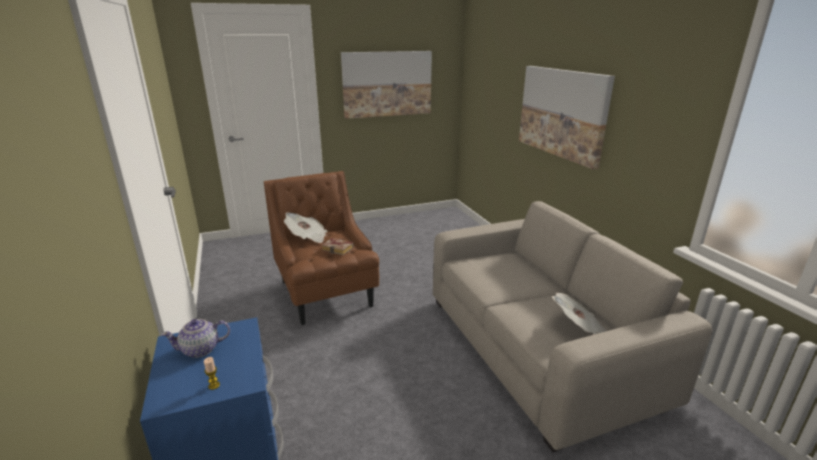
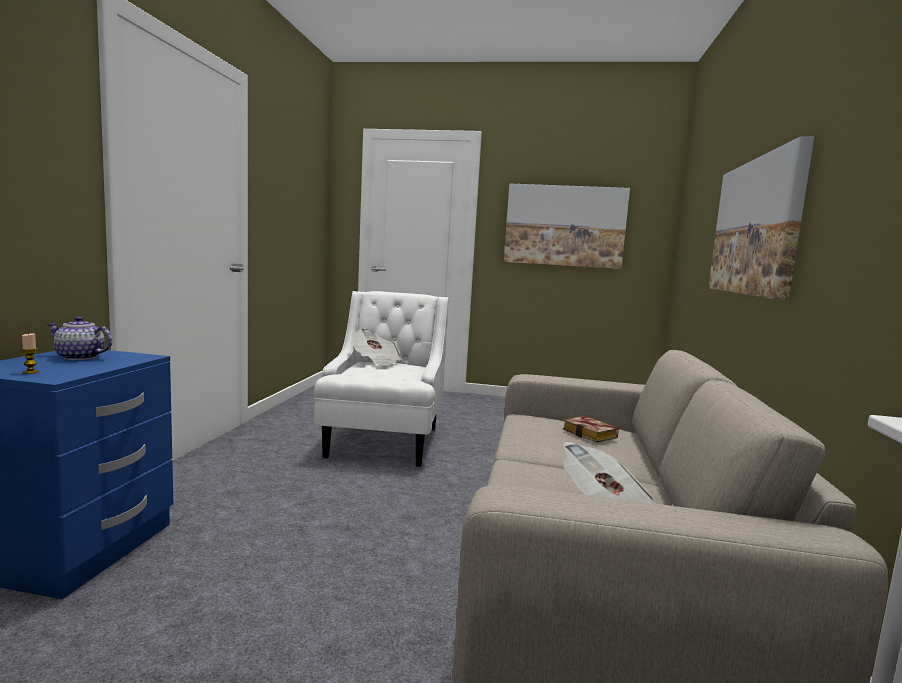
camera: 30 degrees right, 15 degrees down
(326, 294) = (383, 443): brown armchair -> white armchair
(339, 249) = (391, 373): book -> book (592, 434)

